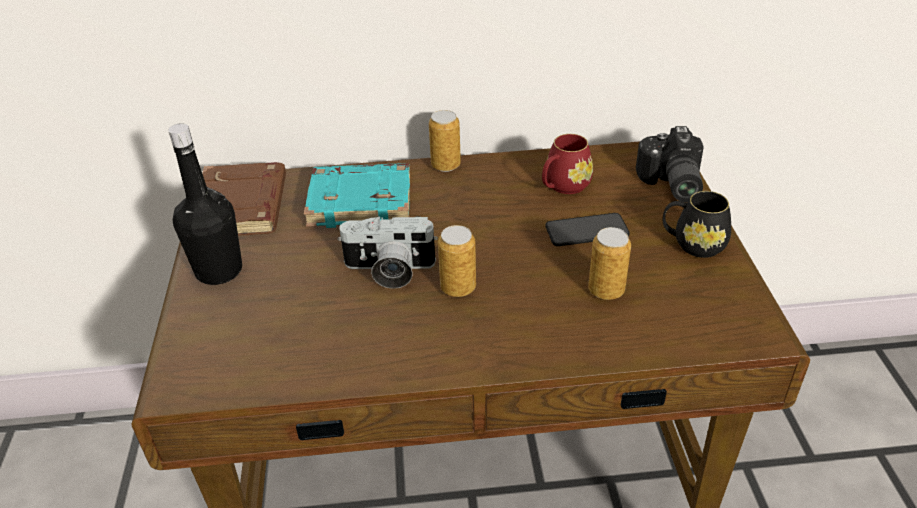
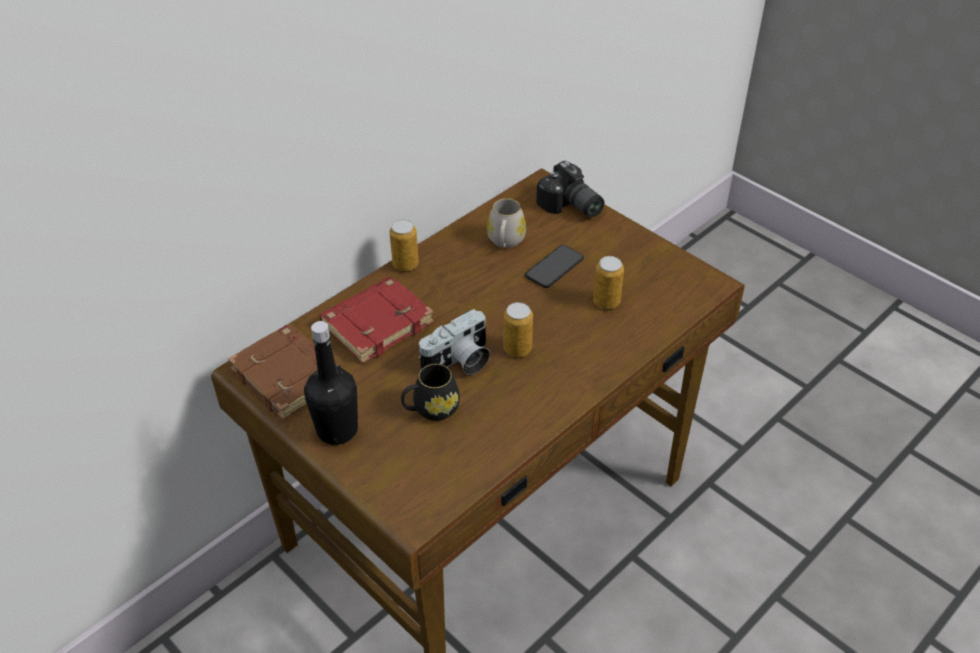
camera: 40 degrees left, 5 degrees up
(362, 201) = (377, 323): turquoise book -> red book
(563, 186) = (505, 242): red mug -> white mug
(692, 244) = (624, 244): black mug -> black mug (431, 409)

